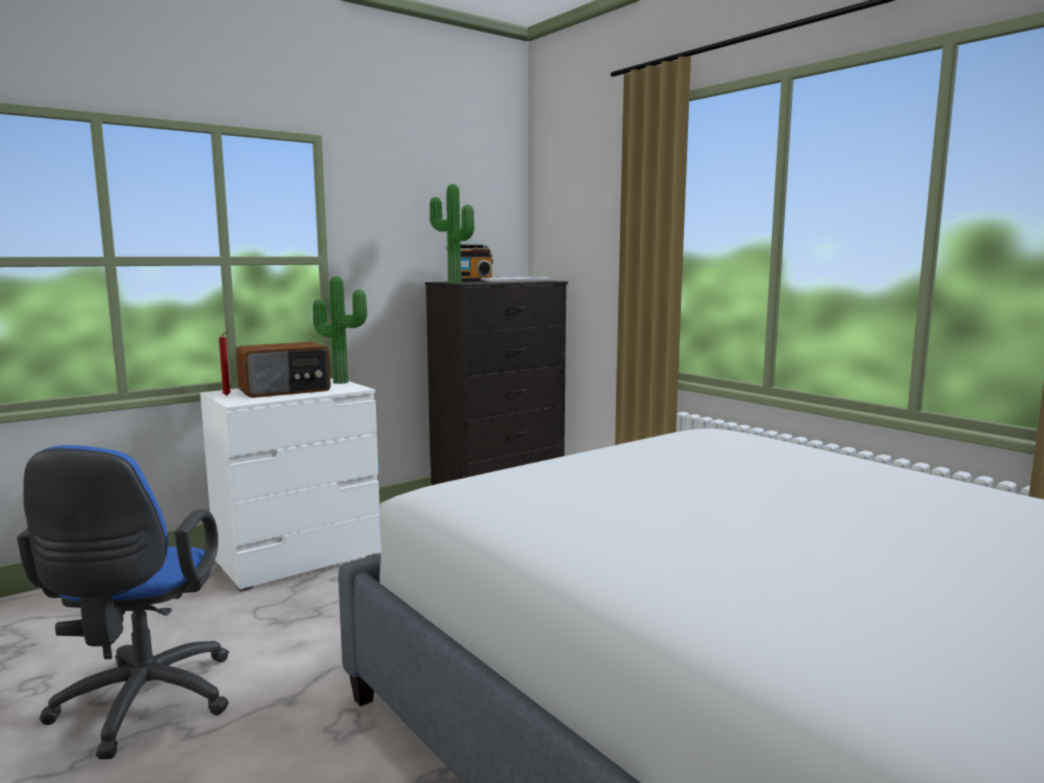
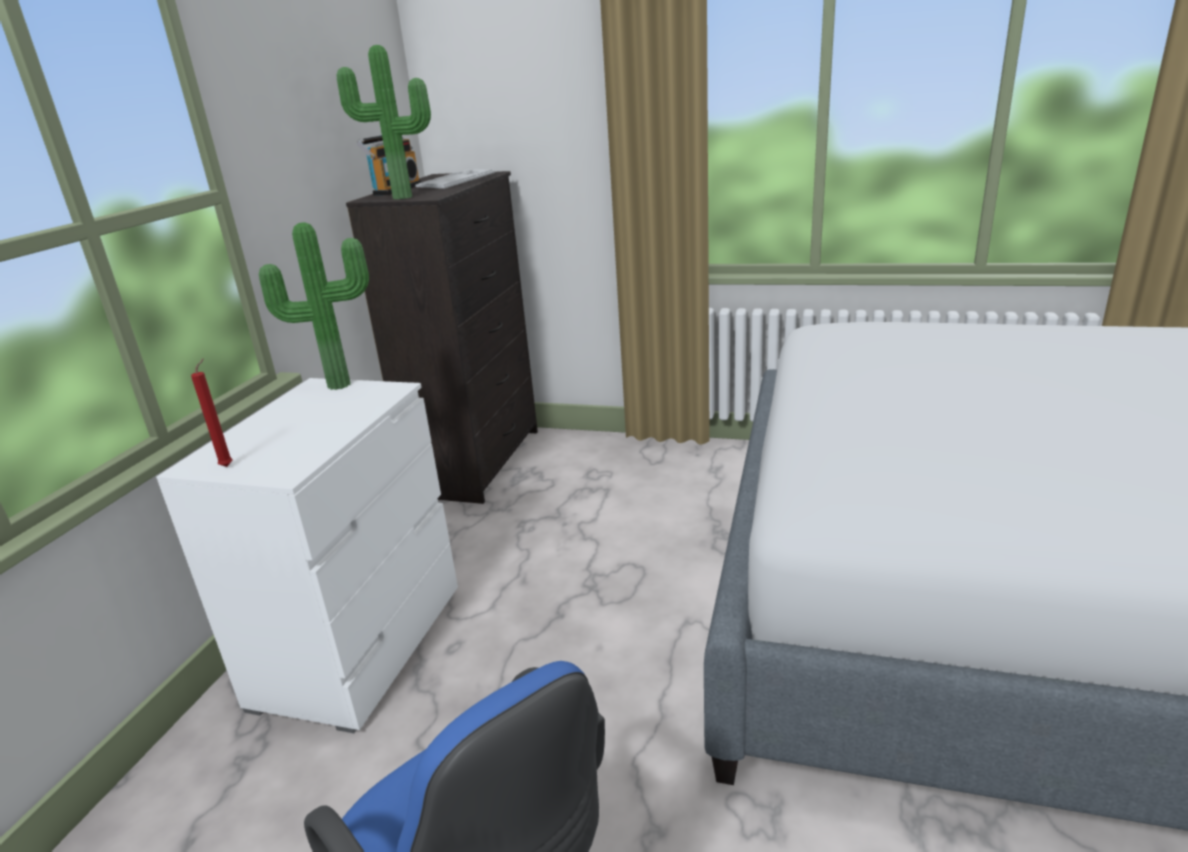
camera: 35 degrees left, 15 degrees up
(285, 390) = (298, 426): radio -> none

